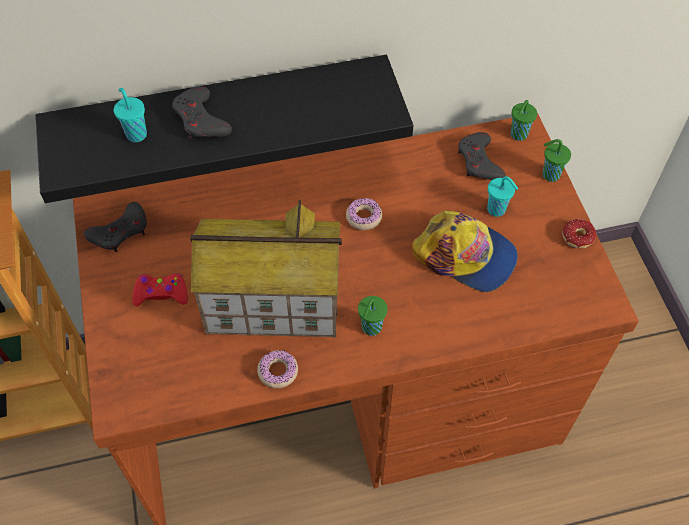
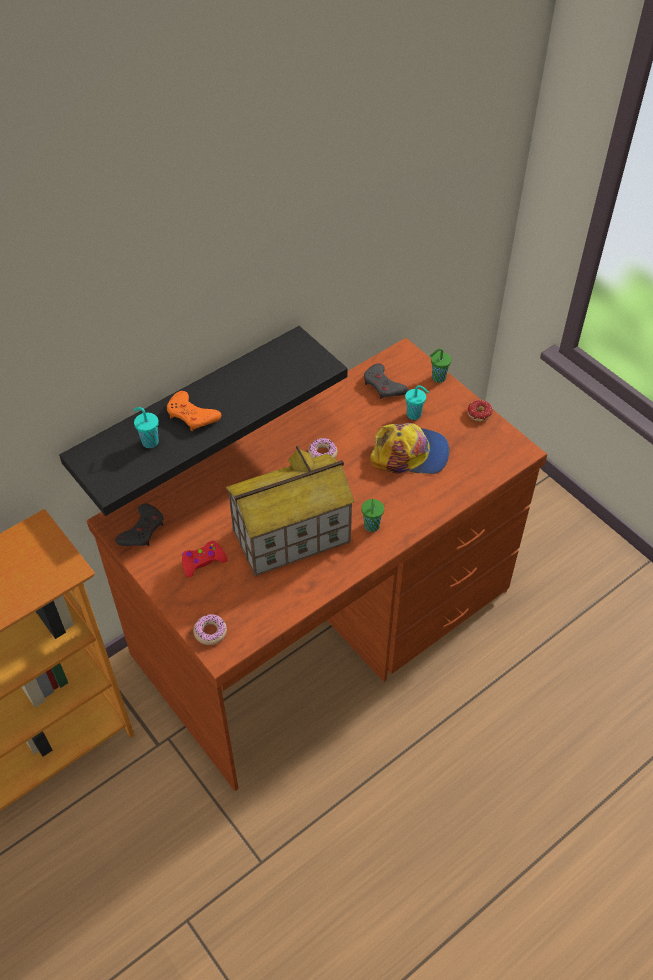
camera: 25 degrees left, 5 degrees down
(201, 119) = (192, 415): grey game controller -> orange game controller
(278, 371) = (323, 580): donut -> donut (210, 632)
(518, 135) = (401, 358): green cup -> none

